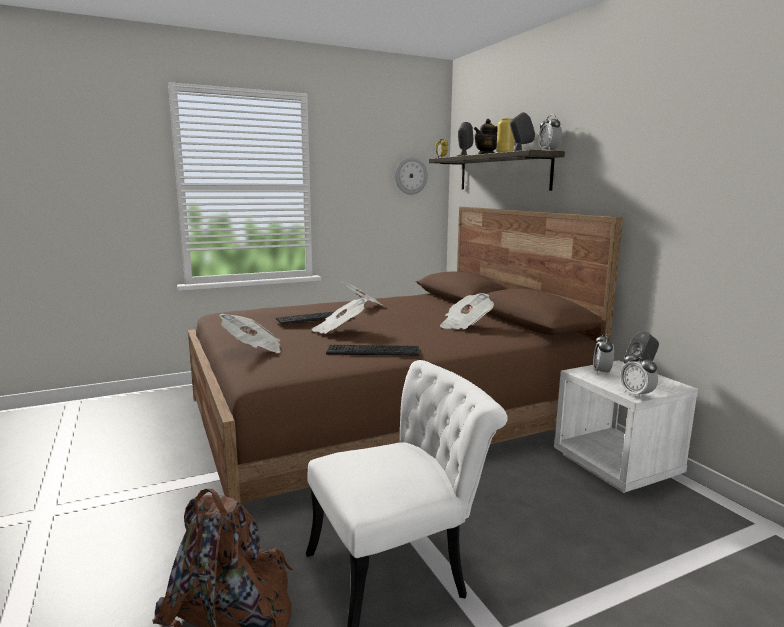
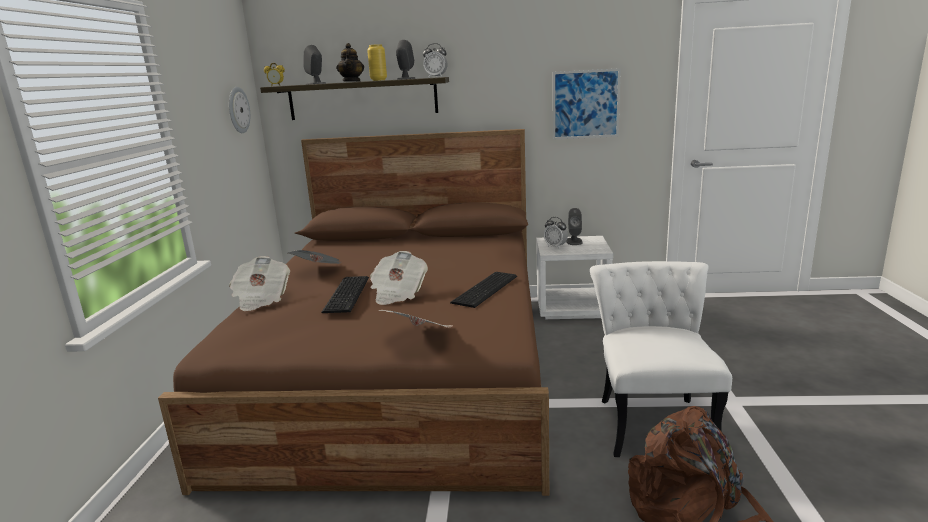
camera: 60 degrees left, 5 degrees up
(465, 325) = (448, 249): newspaper -> newspaper (261, 298)
(636, 394) = (601, 249): alarm clock -> none
(703, 191) = (585, 104): none -> picture

